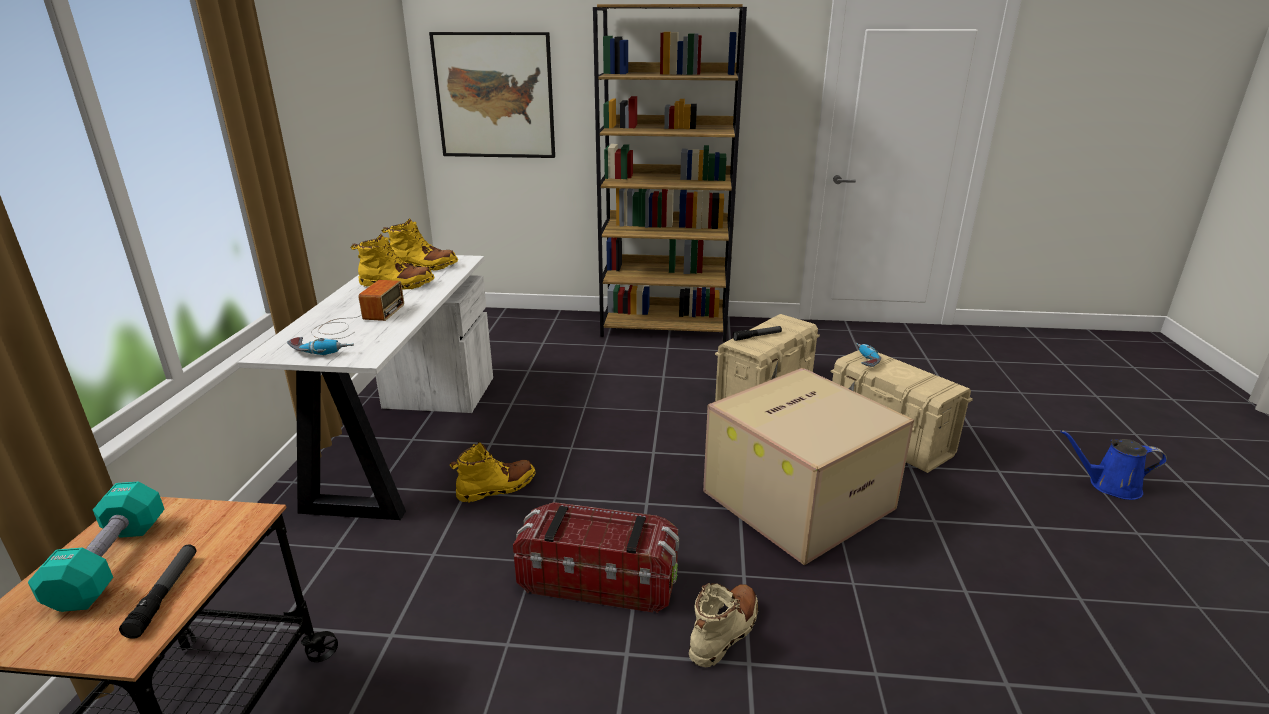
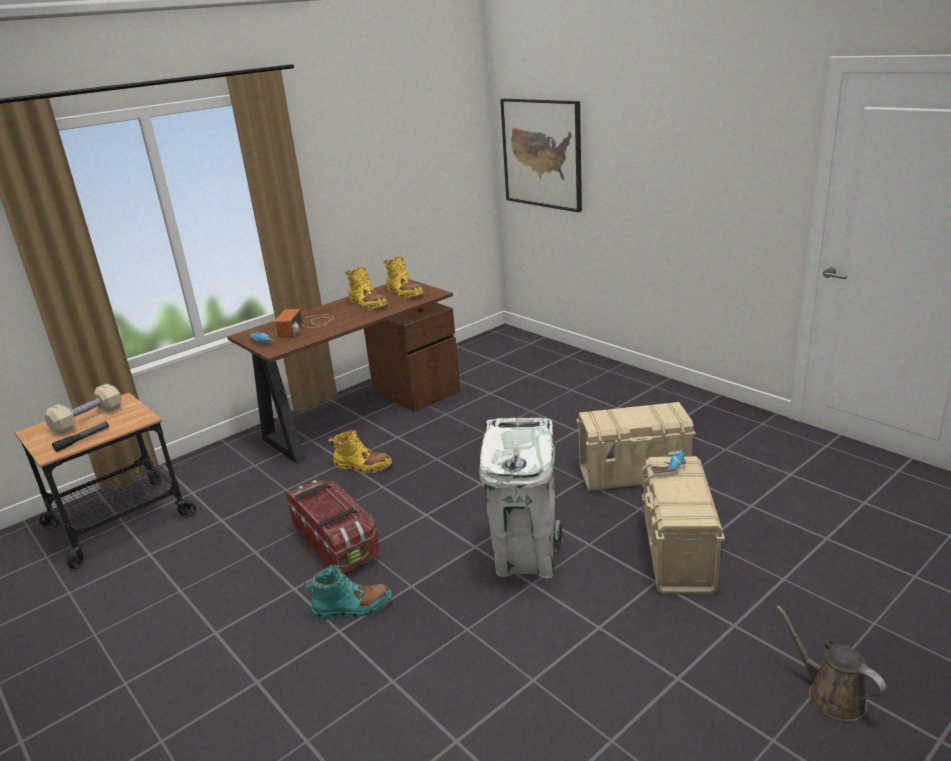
camera: 45 degrees right, 0 degrees up
(111, 563) = (88, 419): turquoise dumbbell -> beige dumbbell
(356, 321) = (307, 325): radio -> radio turned 135 degrees clockwise
(405, 437) = (360, 415): white desk -> brown desk
(665, 326) = (646, 388): brown bookcase -> none
(724, 632) = (352, 608): beige boot -> turquoise boot
(757, 336) = (618, 415): flashlight -> none
(797, 498) = (525, 559): cardboard box -> white trash can
(1109, 486) = (831, 695): blue watering can -> brown watering can

